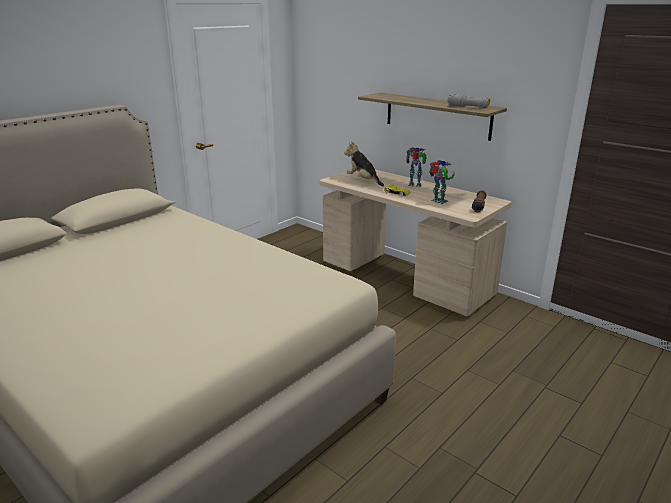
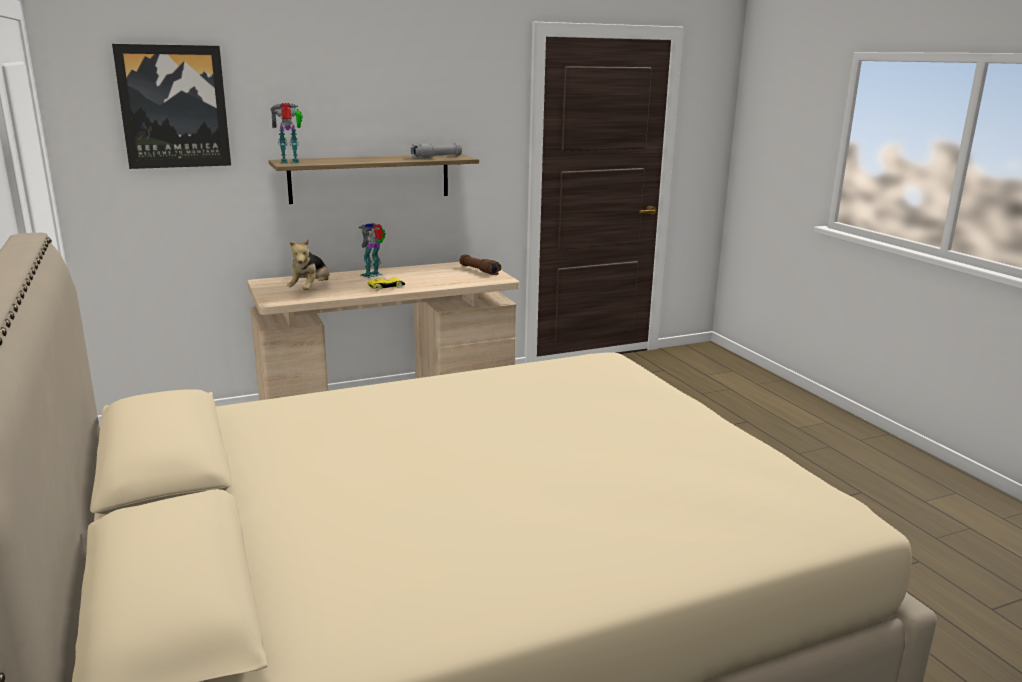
camera: 65 degrees left, 5 degrees down
(339, 53) = (174, 107): none -> picture
(363, 180) = (311, 290): plush toy -> plush toy turned 60 degrees counterclockwise
(439, 201) = (443, 279): toy robot -> toy robot (291, 162)

